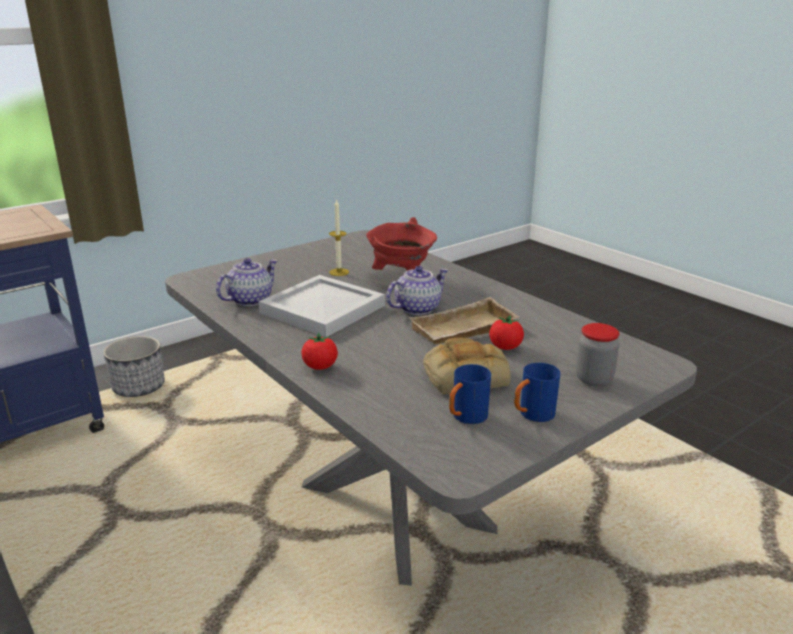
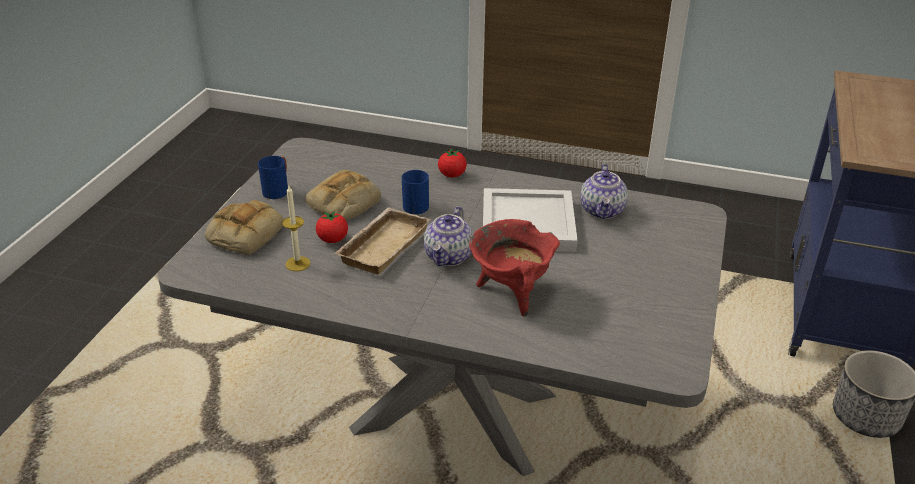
camera: 145 degrees right, 10 degrees up
(339, 272) = (590, 279): candle -> candle (297, 264)
(465, 418) = (319, 175): blue mug -> blue mug (416, 204)
(593, 379) = (245, 233): jar -> bread

